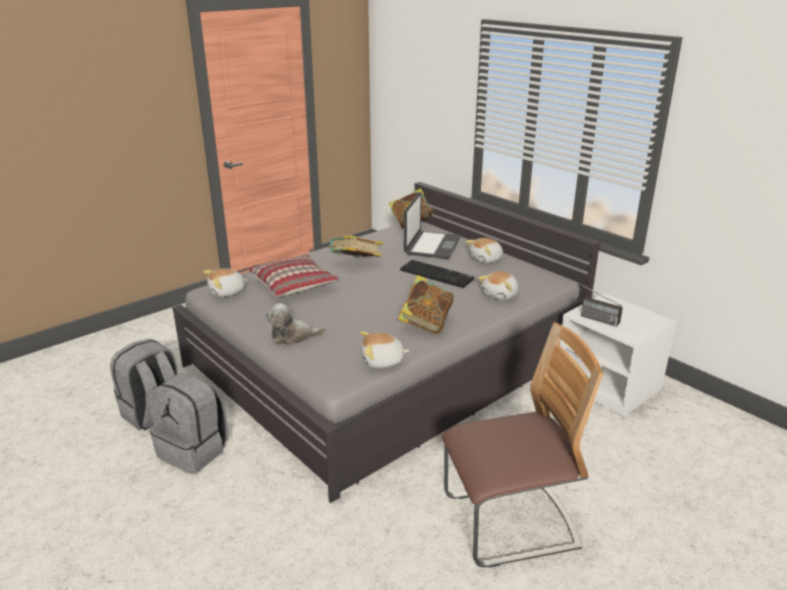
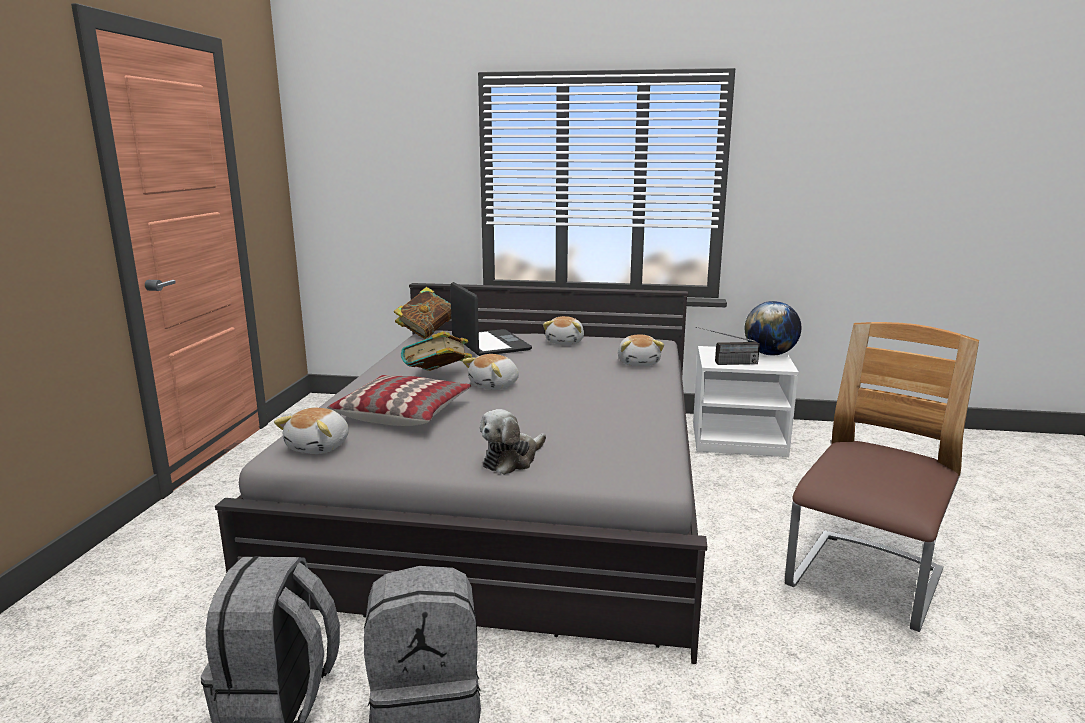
camera: 40 degrees left, 10 degrees down
(382, 361) = (658, 445): plush toy -> plush toy (495, 386)
(425, 324) = (626, 402): book -> none
(437, 274) = (547, 363): keyboard -> none
(649, 321) = (770, 354): none -> globe

